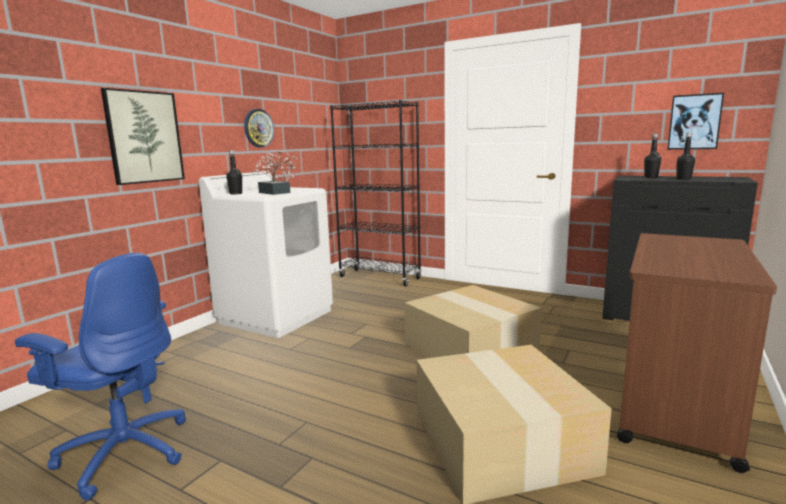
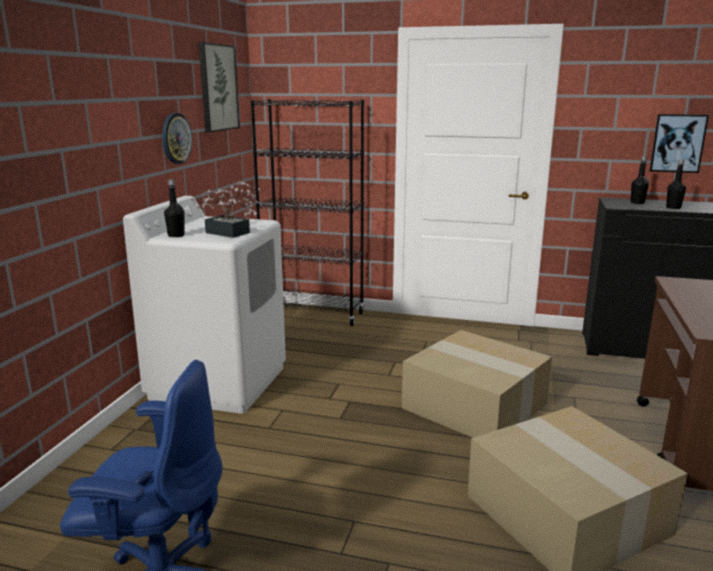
camera: 15 degrees left, 5 degrees up
(144, 137) = (64, 170): picture -> picture (218, 88)

